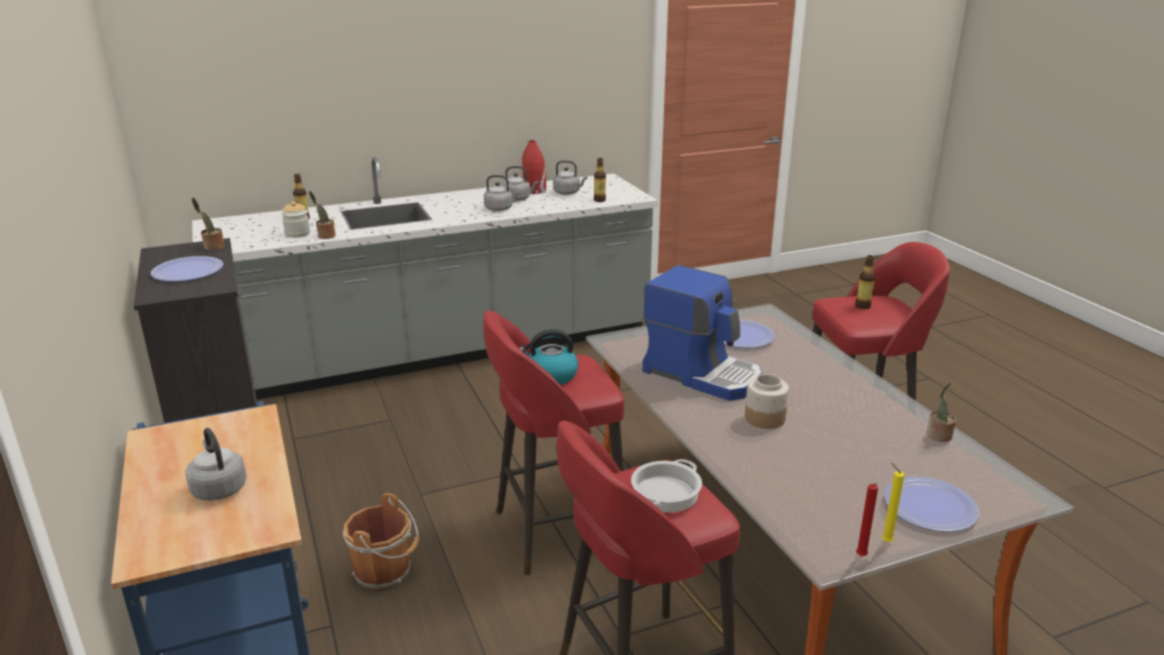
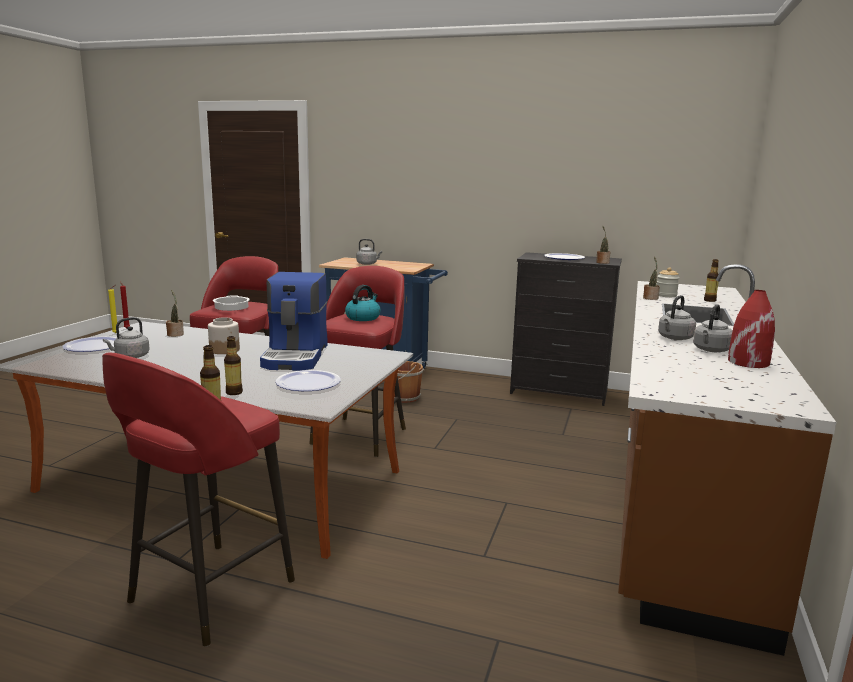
camera: 130 degrees right, 10 degrees down
(443, 351) = (677, 483): grey counter -> brown counter
(568, 193) = (719, 371): grey kettle -> grey kettle (130, 357)
(599, 200) = (663, 373): bottle -> bottle (234, 392)
(702, 374) = (296, 356): coffee machine -> coffee machine turned 75 degrees counterclockwise
(938, 436) = (94, 371): potted plant -> potted plant (175, 334)

